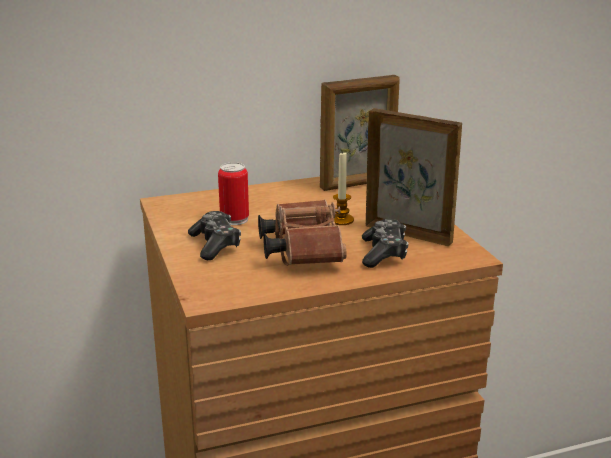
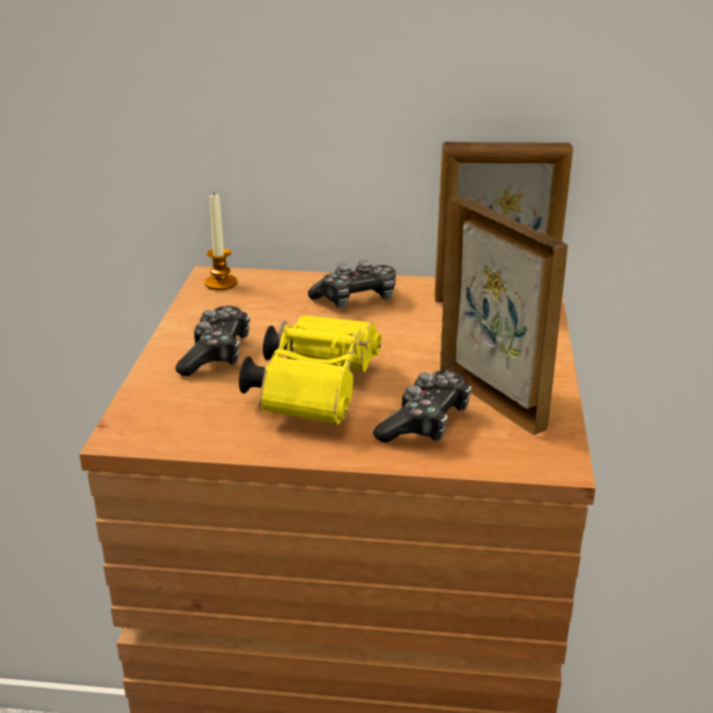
camera: 25 degrees right, 5 degrees up
(234, 219) = (276, 321): can -> none
(273, 198) = (356, 299): none -> game controller
(301, 250) = (316, 390): brown binoculars -> yellow binoculars
(341, 220) = (416, 354): candle -> candle (221, 283)

